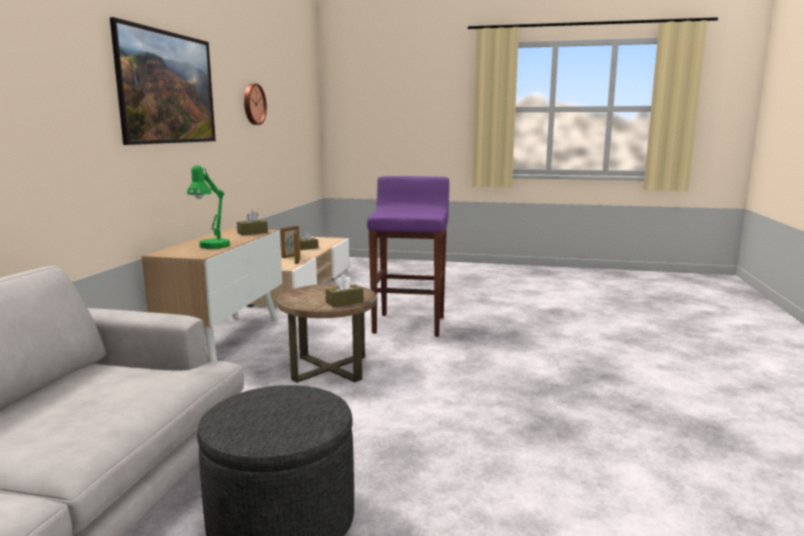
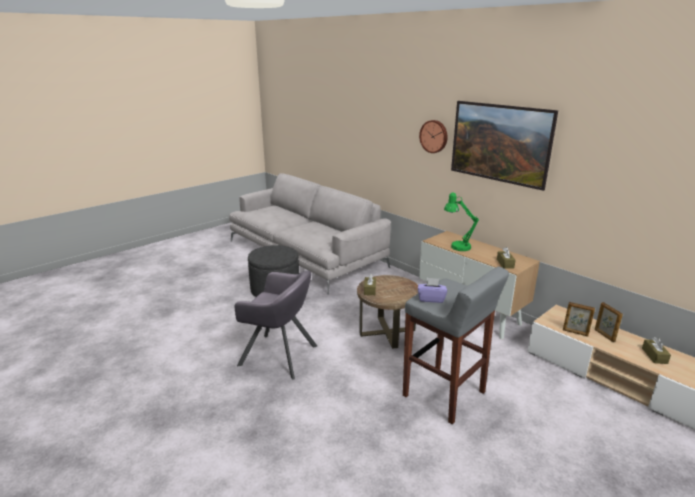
camera: 125 degrees right, 10 degrees up
(253, 104) = (639, 173): wall clock -> wall clock (434, 136)
(409, 324) = (445, 395): purple stool -> grey stool
(424, 213) = (431, 299): none -> purple tissue box
(484, 413) = (279, 356): none -> grey armchair

